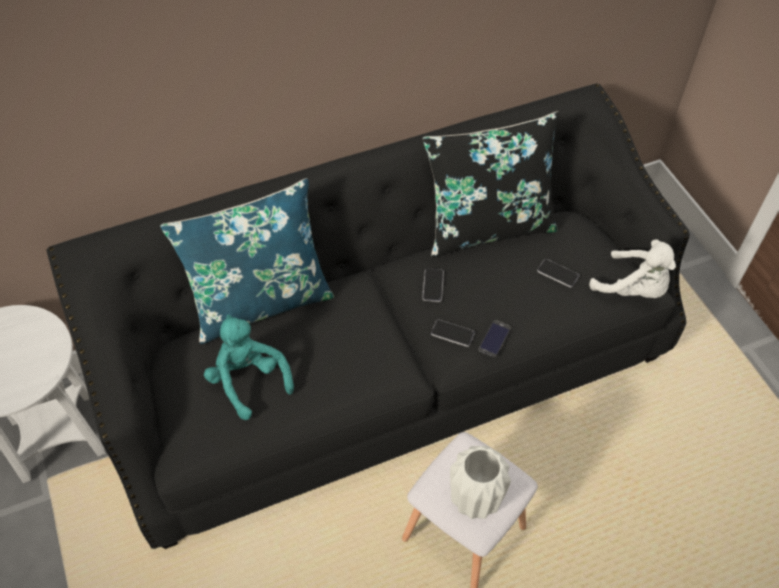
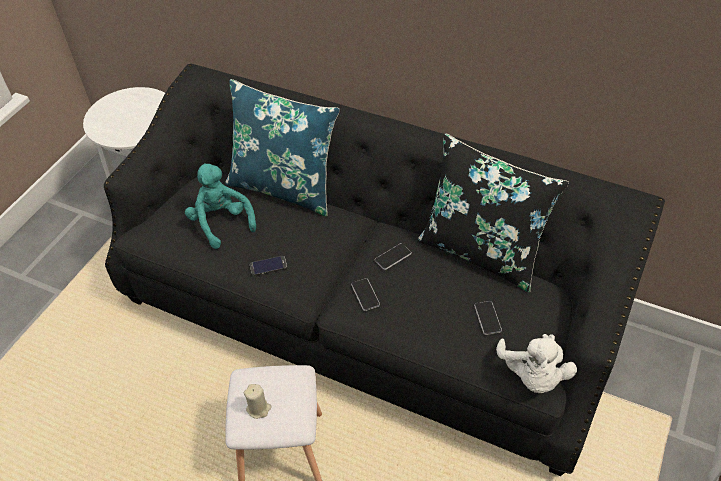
camera: 50 degrees right, 5 degrees down
(248, 380) = (221, 222): turquoise plush toy -> turquoise plush toy turned 45 degrees counterclockwise
(475, 501) = (258, 408): white vase -> beige candle
(494, 339) = (386, 320): phone -> phone (268, 266)

